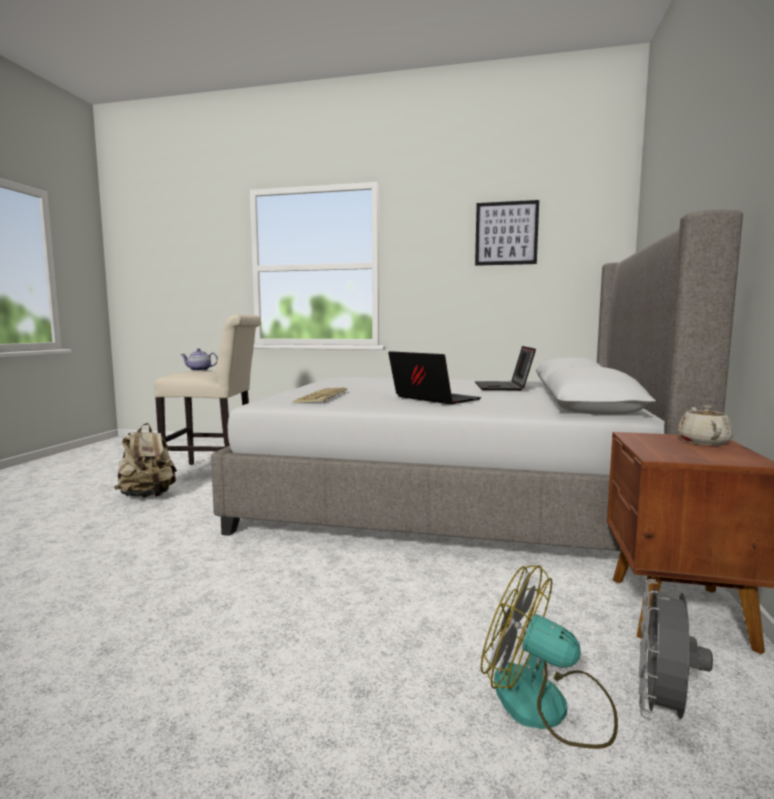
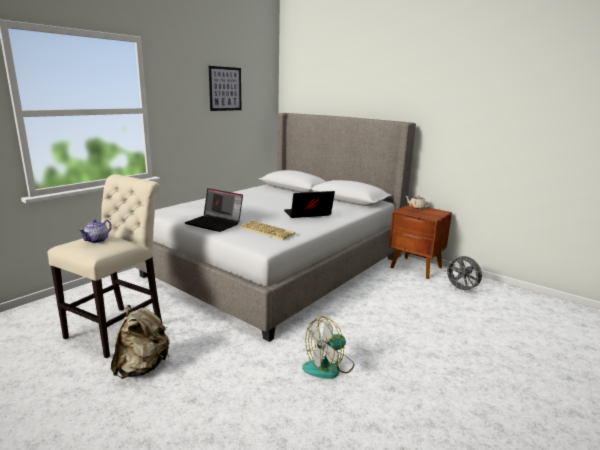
camera: 65 degrees left, 10 degrees up
(503, 387) = (282, 196): laptop -> laptop (215, 223)
(548, 706) = (456, 303): fan -> fan (329, 367)

